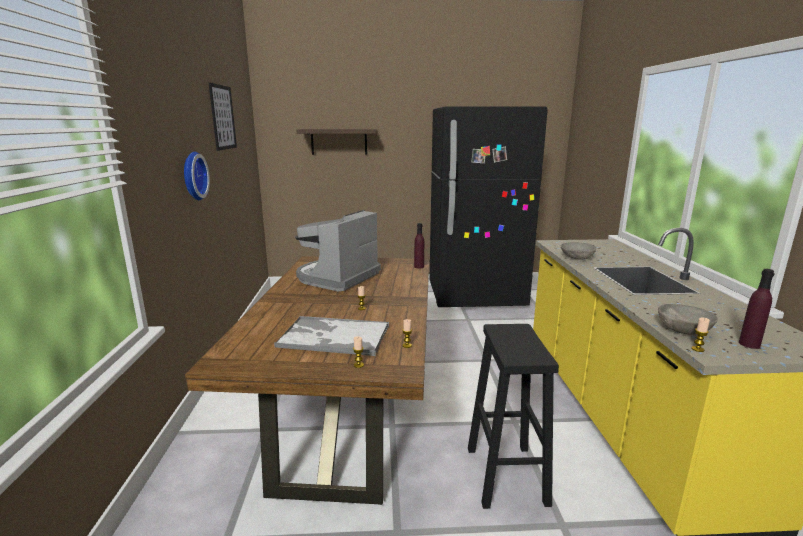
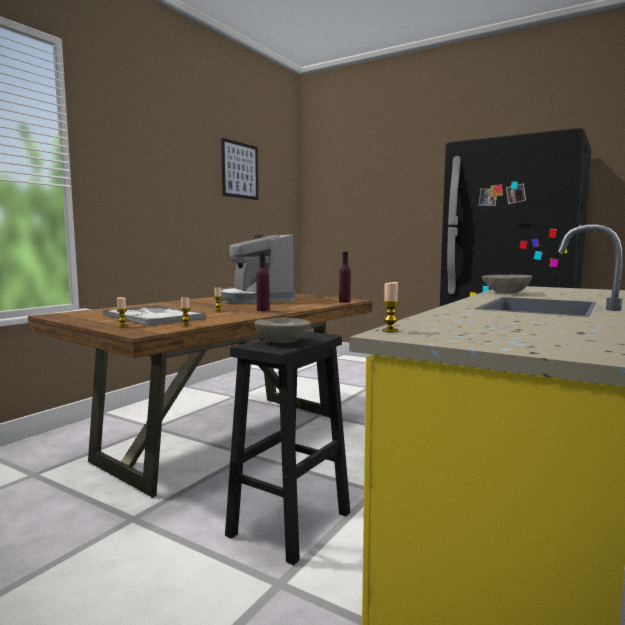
camera: 35 degrees right, 10 degrees down
(192, 176) = (176, 207): wall clock -> none
(337, 277) = (254, 299): coffee machine -> coffee machine turned 90 degrees counterclockwise
(339, 141) = (371, 200): shelf -> none
(684, 330) = (430, 324): grey bowl -> grey bowl (281, 342)
(749, 344) = (484, 338): purple bottle -> purple bottle (263, 310)

